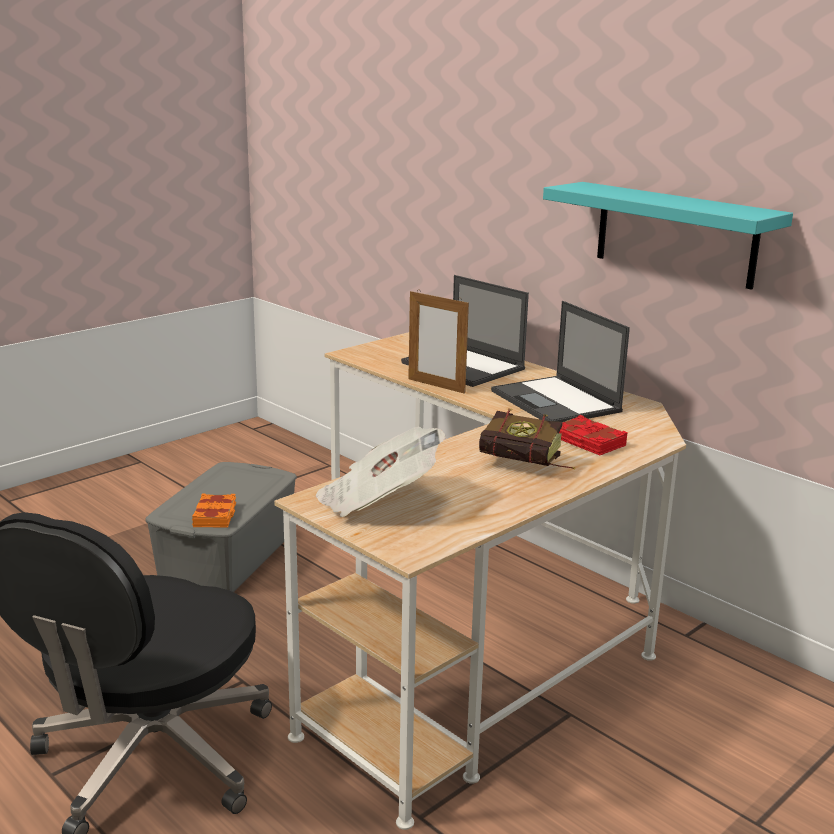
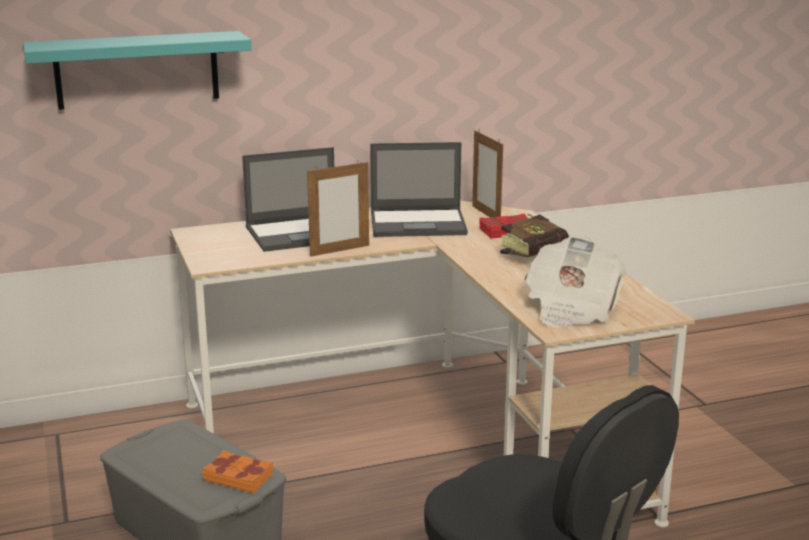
camera: 65 degrees left, 0 degrees up
(632, 425) = (486, 214): none -> picture frame
(675, 234) = (440, 64): turquoise shelf -> turquoise shelf (137, 70)

